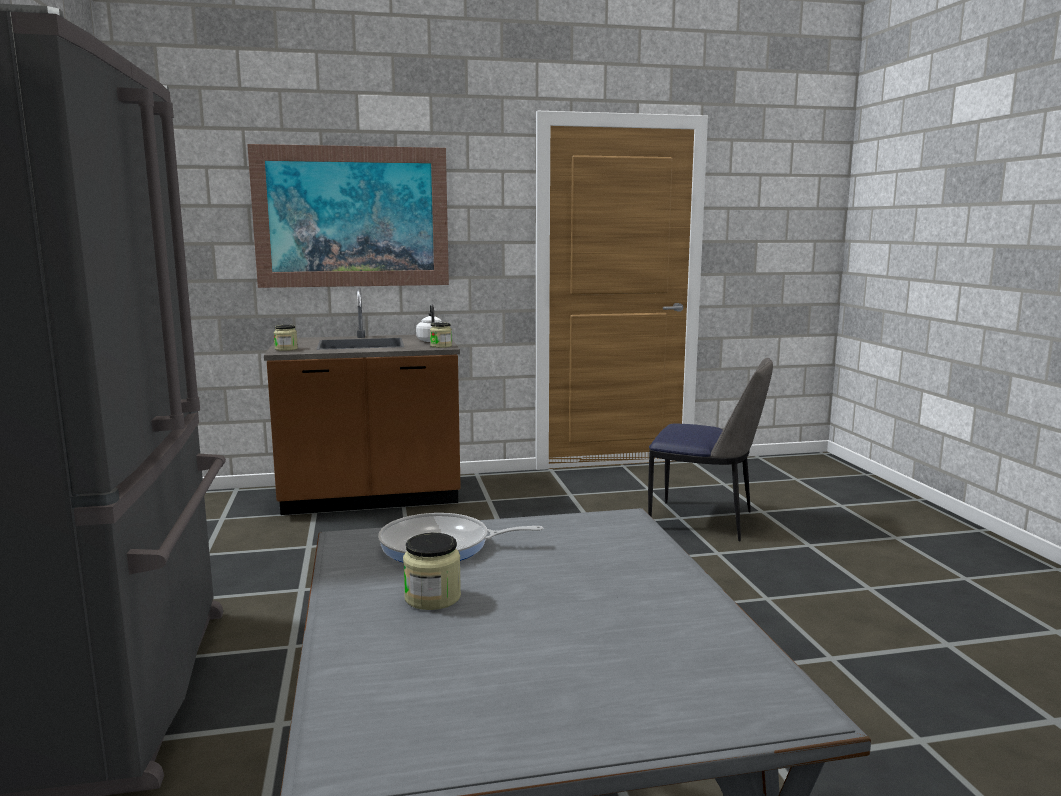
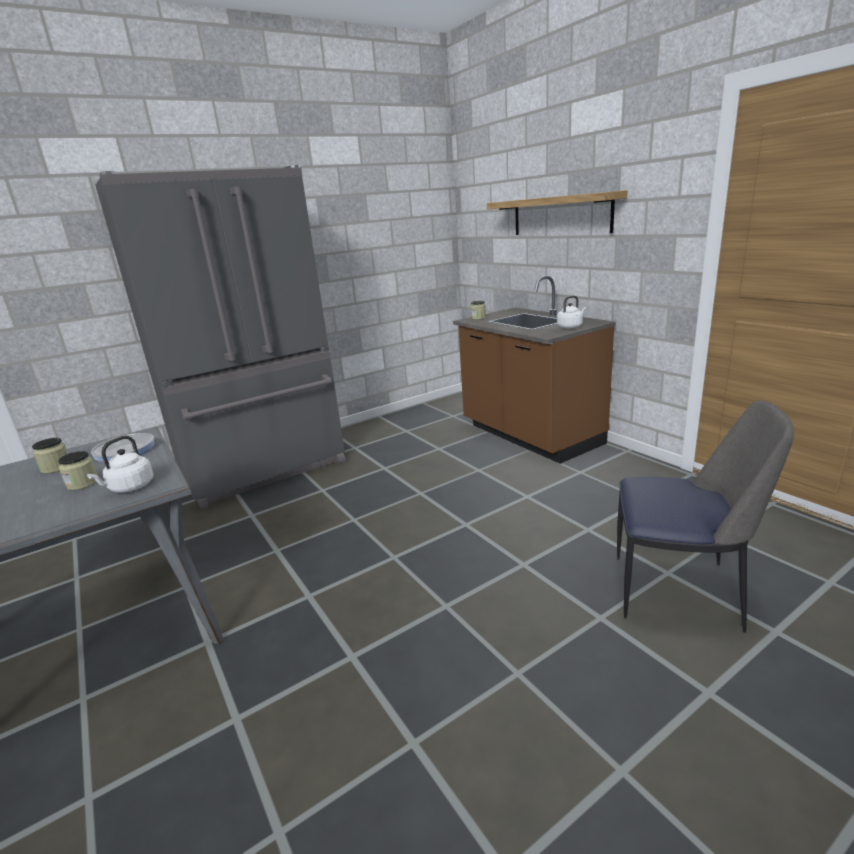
camera: 70 degrees right, 10 degrees up
(352, 217) = (560, 215): picture -> shelf
(441, 346) = (550, 334): jar -> jar (83, 483)
(610, 536) = (129, 488): none -> white kettle
(705, 521) = (680, 591): chair -> chair turned 75 degrees counterclockwise

